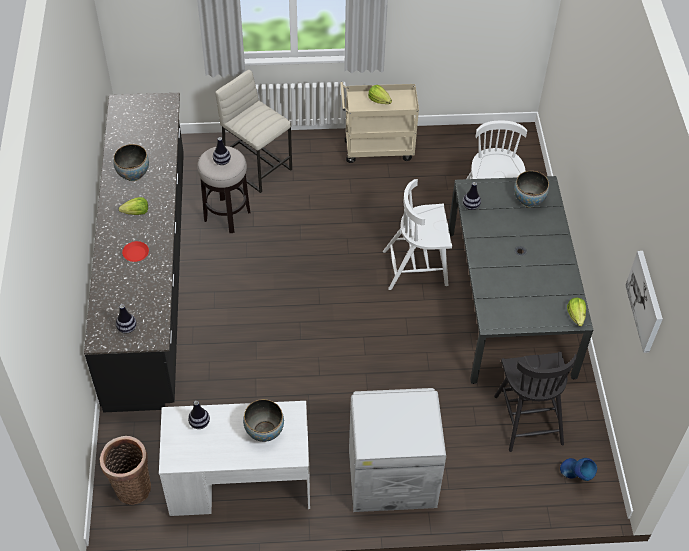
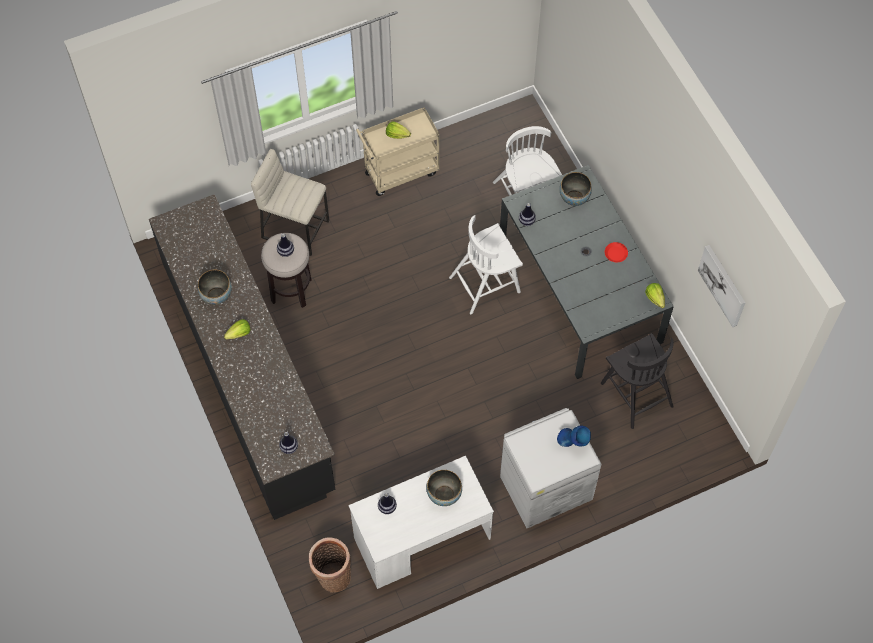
camera: 20 degrees left, 10 degrees up
(136, 253) = (260, 374): red plate -> red plate (616, 253)
(575, 477) = (693, 432): blue vase -> blue vase (573, 443)

